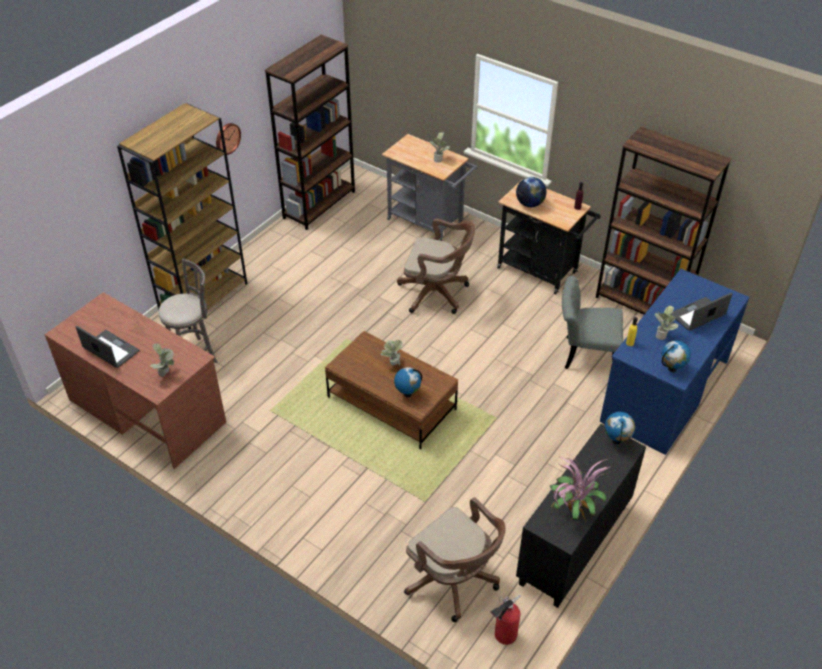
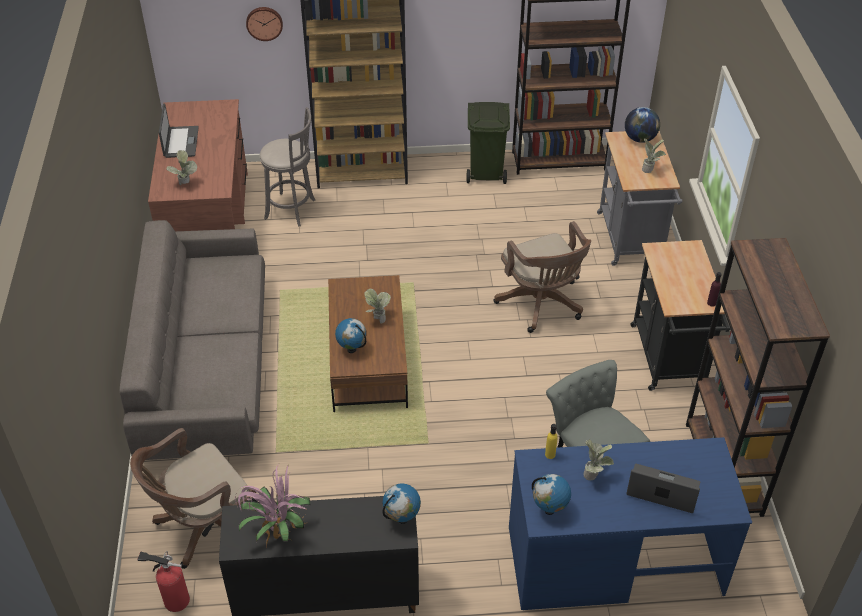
camera: 50 degrees right, 0 degrees up
(227, 138) = (451, 27): wall clock -> wall clock (264, 23)
(287, 241) = (487, 173): none -> green trash can
(302, 496) = (207, 369): none -> grey sofa
(454, 582) = (204, 527): brown office chair -> brown office chair turned 45 degrees clockwise
(529, 204) = (668, 266): globe -> globe (640, 139)

